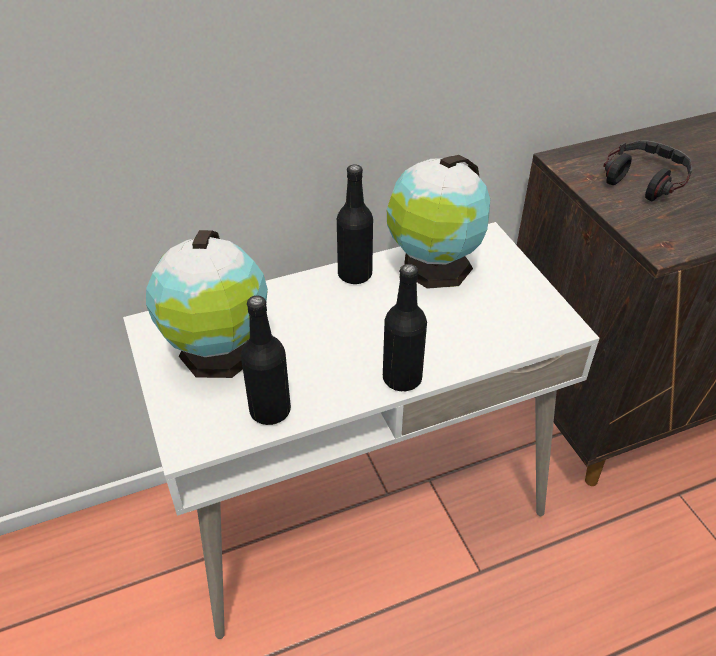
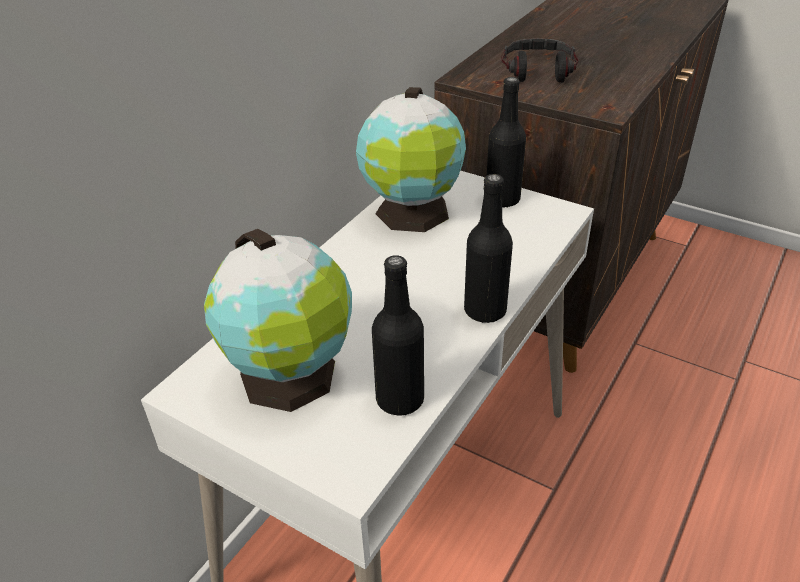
camera: 35 degrees left, 5 degrees down
(355, 274) = (349, 249): black bottle -> black bottle (502, 199)

